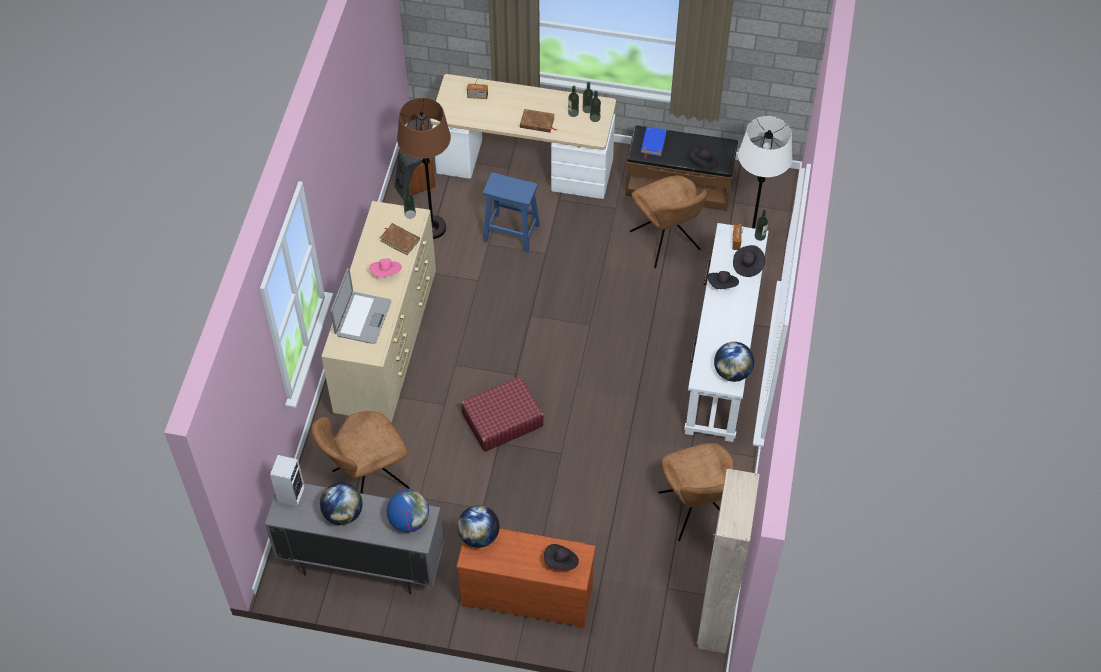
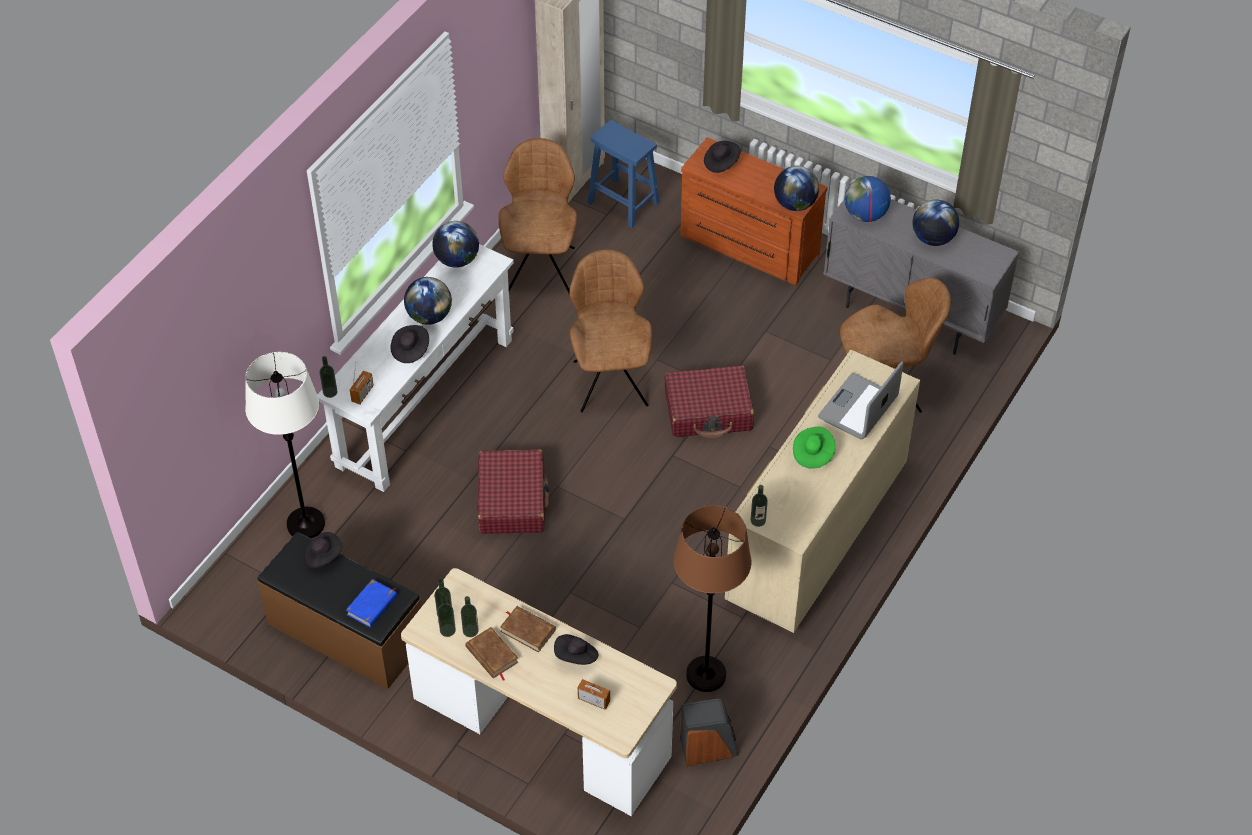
camera: 160 degrees left, 5 degrees down
(291, 493) = (985, 271): speaker -> none
(386, 273) = (813, 454): pink hat -> green hat
(400, 240) = (783, 490): brown book -> brown book (491, 655)
(510, 232) = (603, 635): blue stool -> blue stool (624, 203)
(617, 304) = (512, 500): none -> red suitcase
(666, 242) = (408, 559): brown chair -> brown chair (610, 381)
(725, 317) = (429, 316): none -> globe
(748, 265) = (367, 363): black hat -> black hat (576, 657)

